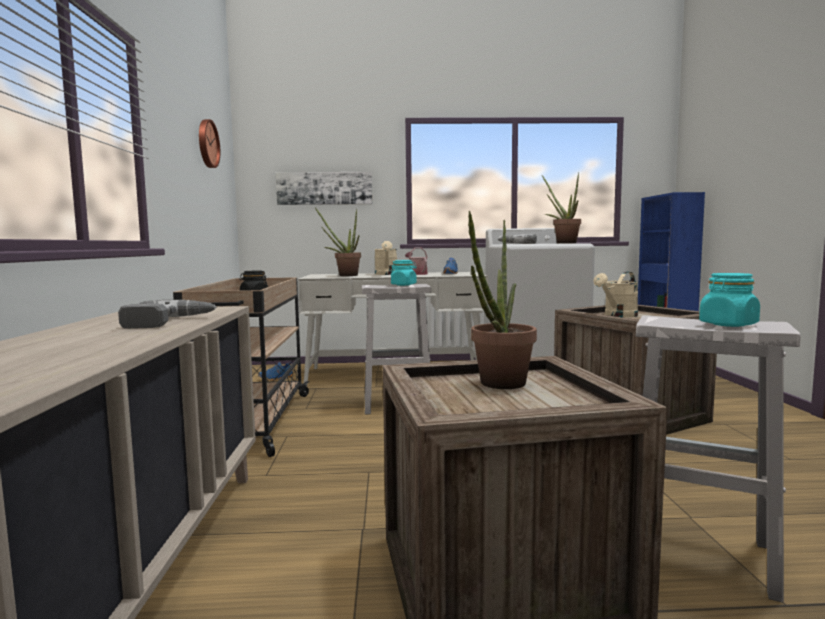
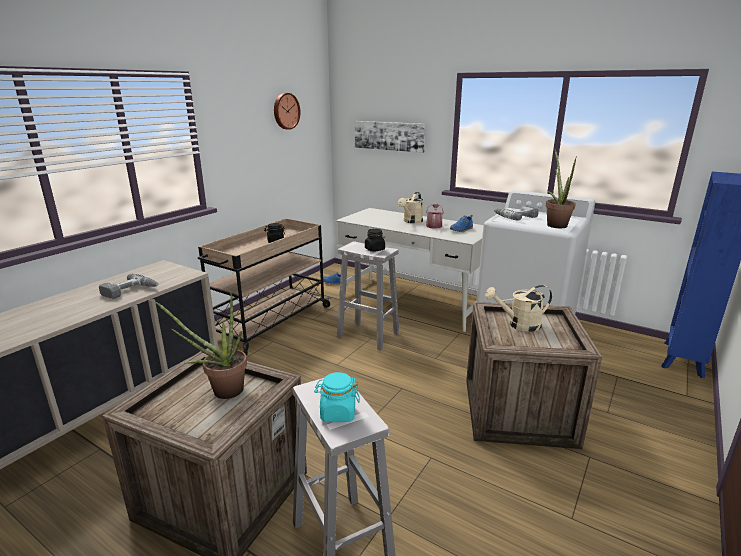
camera: 35 degrees right, 15 degrees up
(344, 275) = (377, 218): potted plant -> none
(404, 285) = (375, 249): turquoise jar -> black jar

